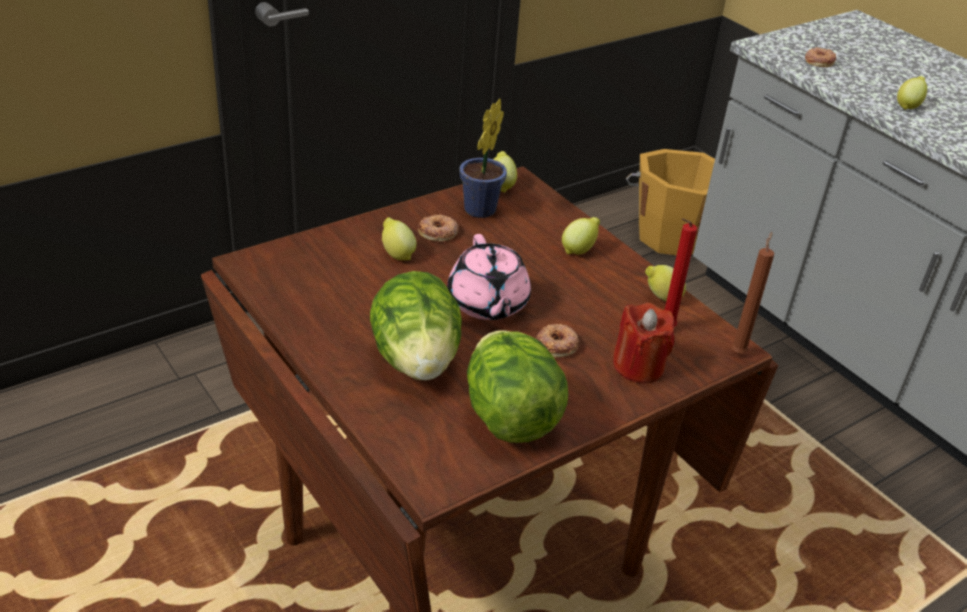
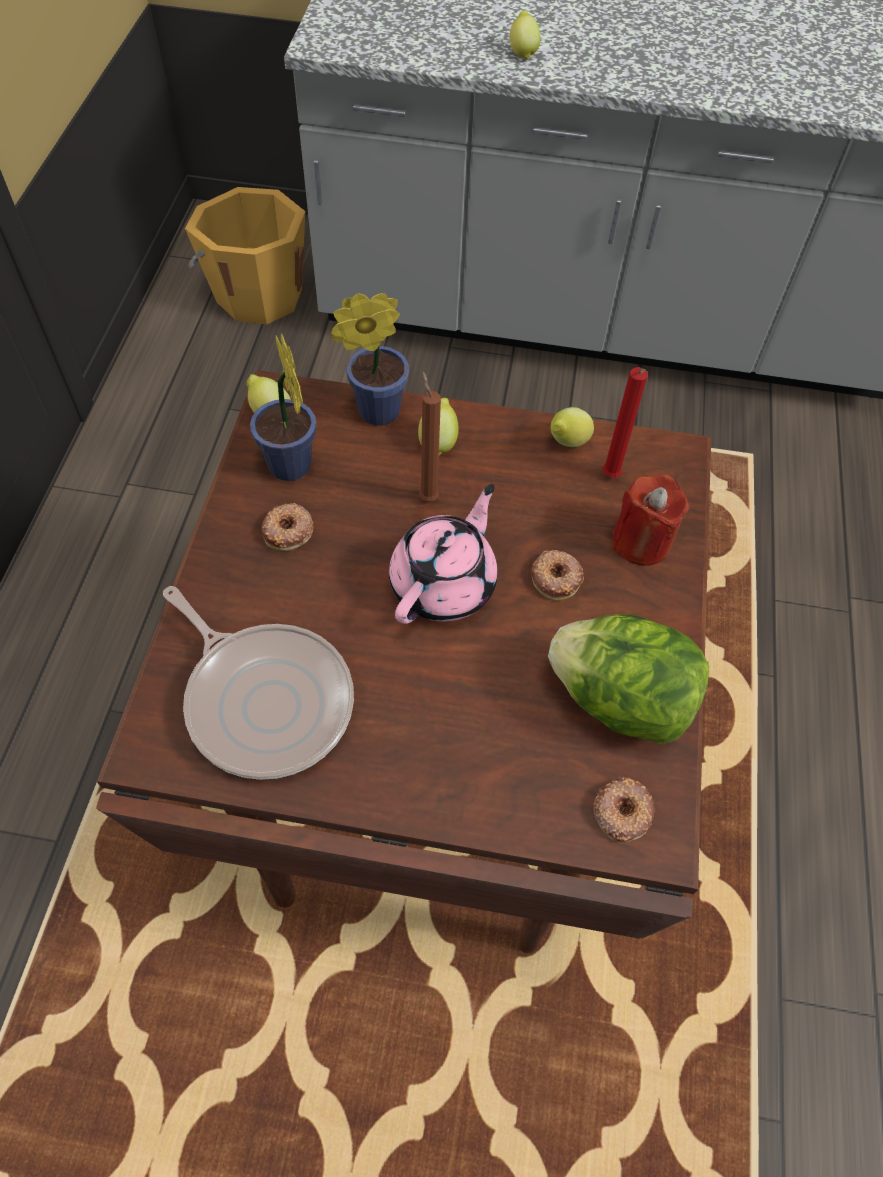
camera: 45 degrees left, 20 degrees up
(326, 282) = (265, 699): none -> frying pan
(397, 254) = (286, 596): lemon -> none
(416, 360) = (471, 714): lettuce -> none
(487, 304) = (444, 583): pink teapot -> pink teapot turned 90 degrees counterclockwise
(561, 217) = (373, 412): none -> potted plant
(738, 352) = (686, 454): brown candle -> brown candle (427, 496)
(819, 61) = (390, 36): donut -> donut (622, 811)

